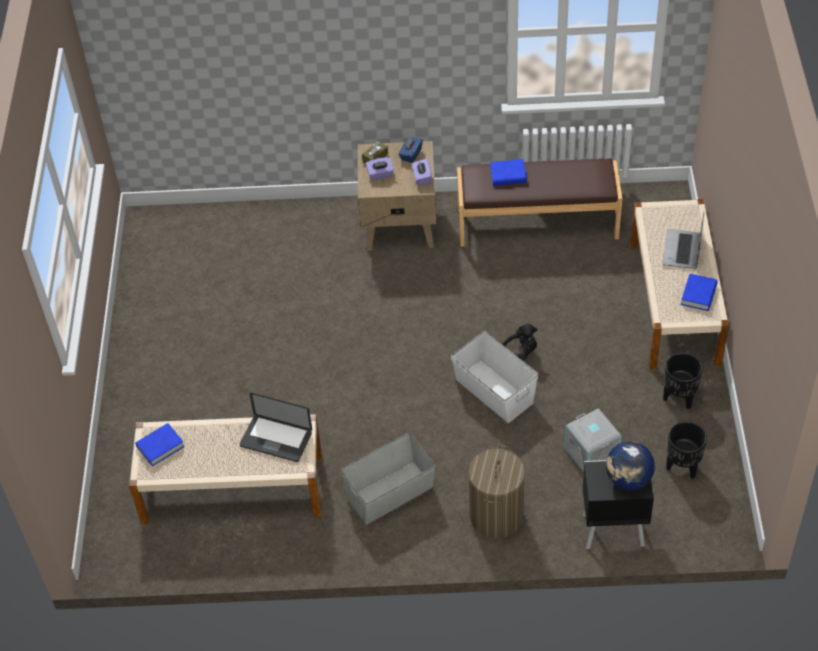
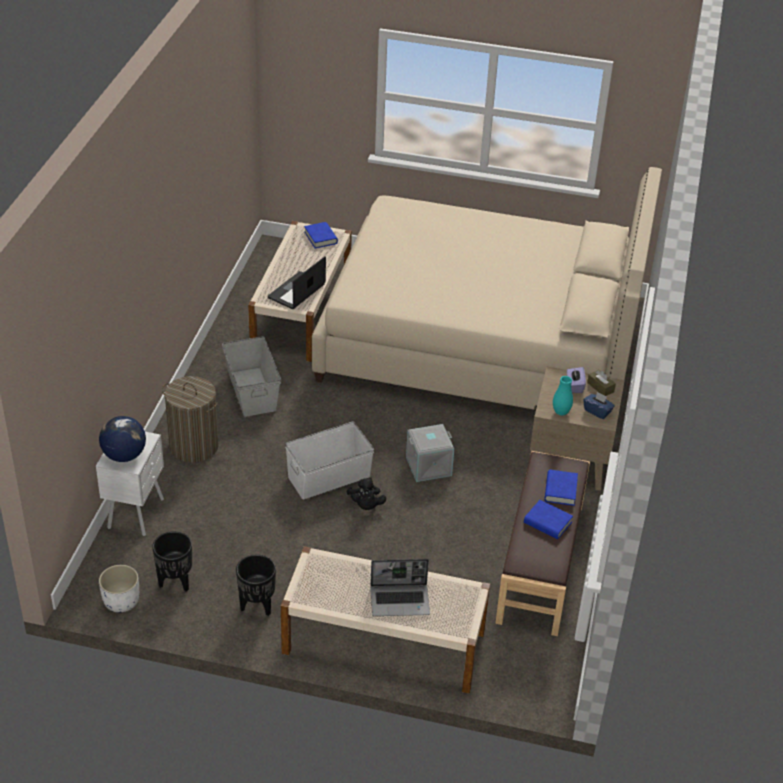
camera: 100 degrees right, 10 degrees down
(242, 319) = (481, 343): none -> beige bed
(422, 178) = (561, 412): purple tissue box -> turquoise vase
(592, 453) = (225, 524): grey storage box -> grey storage box (428, 467)
(611, 530) = (137, 513): black nightstand -> white nightstand
(682, 251) = (400, 600): laptop -> laptop turned 150 degrees clockwise
(698, 295) = (332, 594): blue book -> blue book (547, 523)
(726, 500) = (121, 601): none -> white planter

